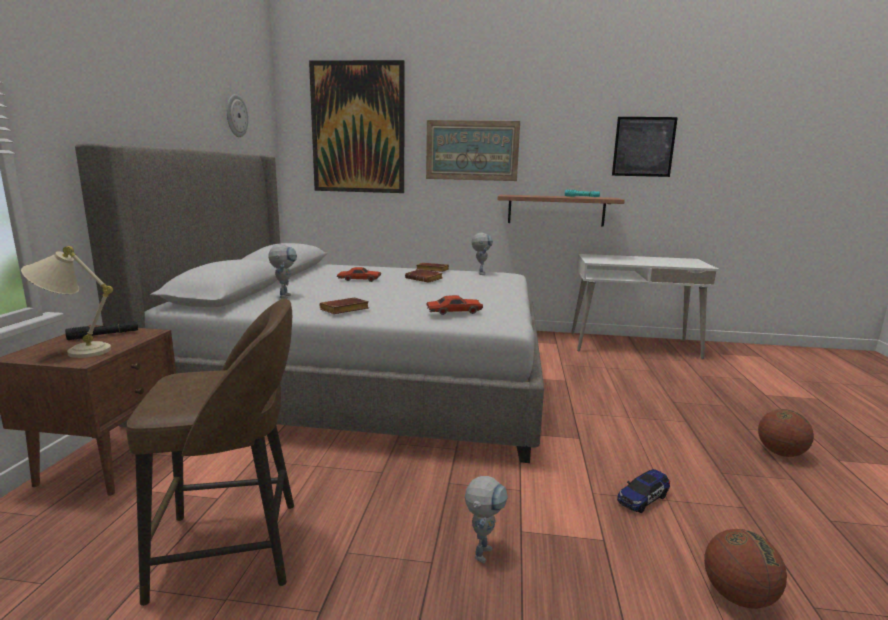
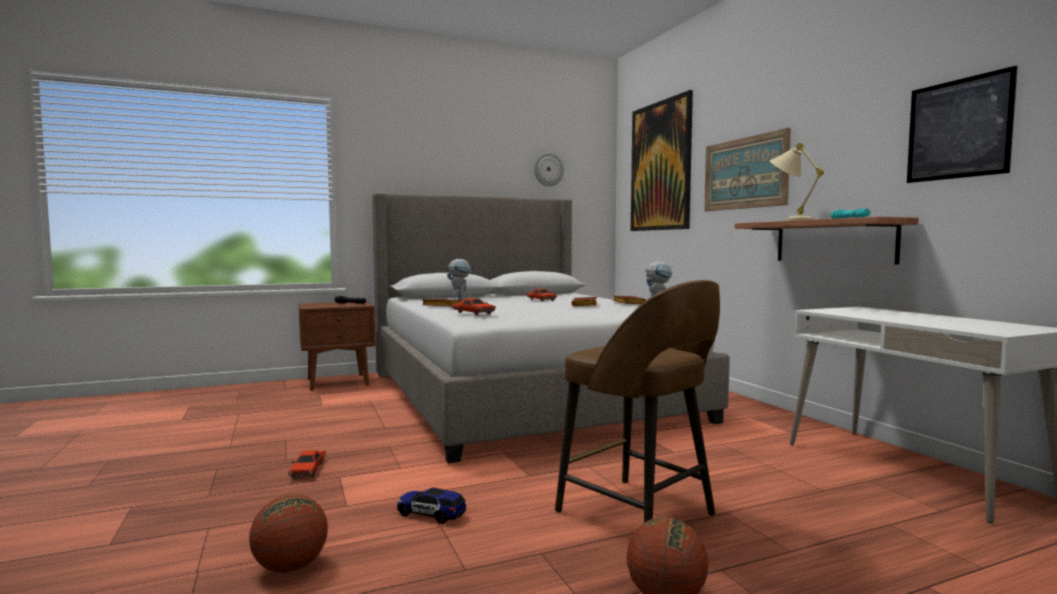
camera: 60 degrees right, 10 degrees down
(75, 351) = (321, 305): beige table lamp -> beige table lamp (790, 221)
(233, 548) = (276, 419): brown stool -> brown stool (638, 514)
(483, 549) = (308, 469): toy robot -> red toy car

